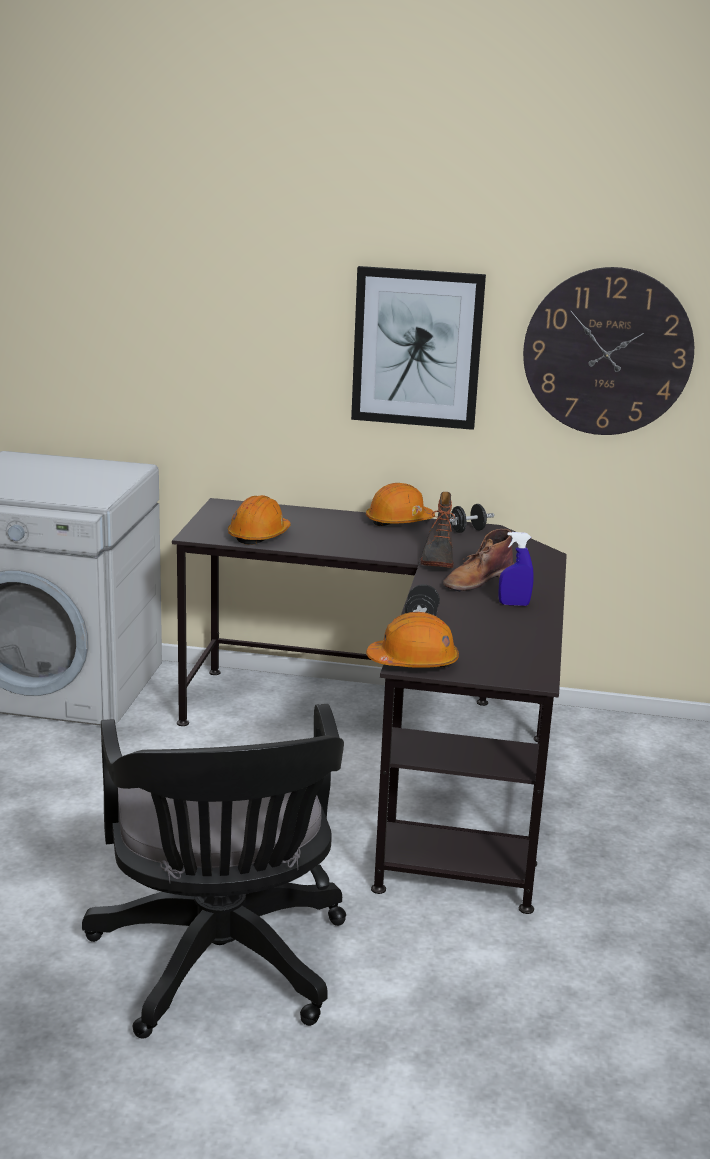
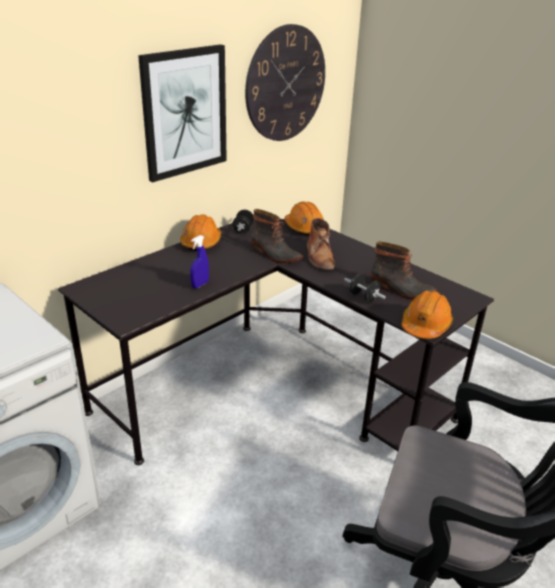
camera: 55 degrees left, 10 degrees up
(259, 535) = (161, 297): orange hard hat -> orange hard hat (304, 228)
(477, 635) = (401, 290): none -> boot
(513, 604) = (366, 261): blue spray bottle -> blue spray bottle (200, 285)

